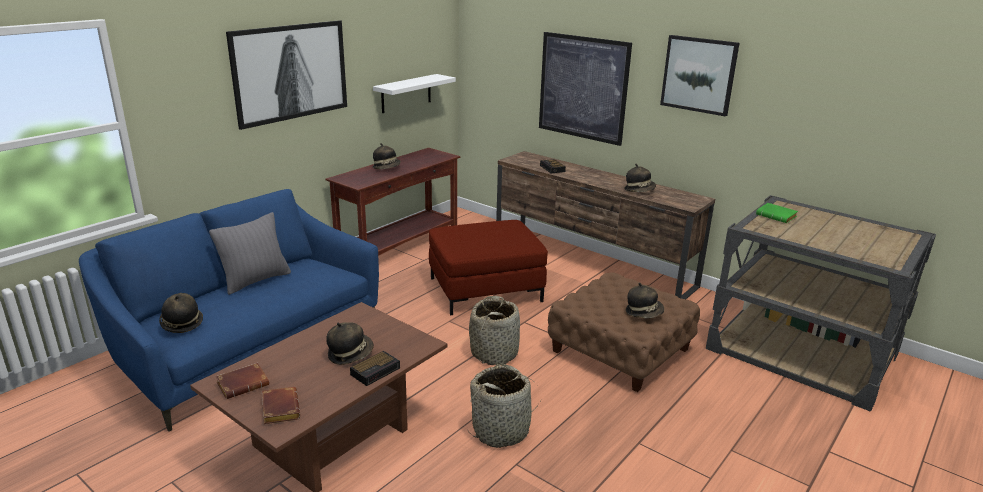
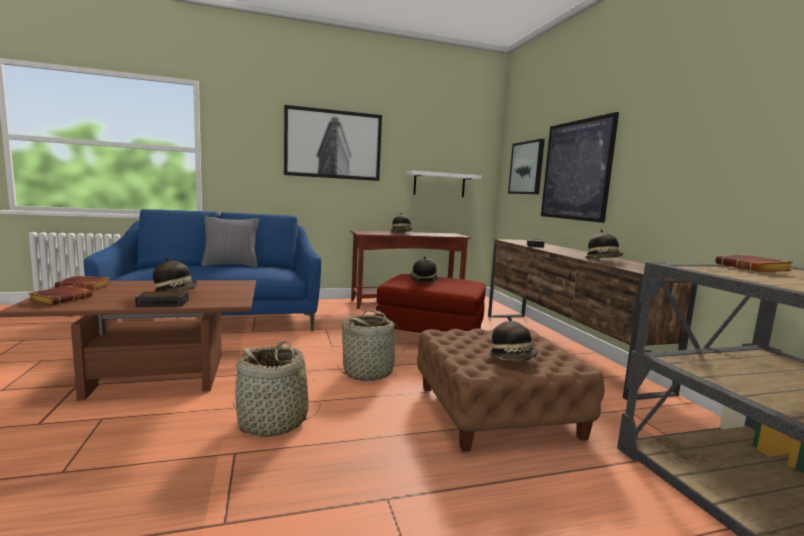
camera: 35 degrees right, 15 degrees down
(182, 323) = (148, 268): hat -> hat (423, 280)
(699, 74) = (684, 125): picture -> picture (526, 168)
(777, 216) = (753, 269): green book -> brown book

